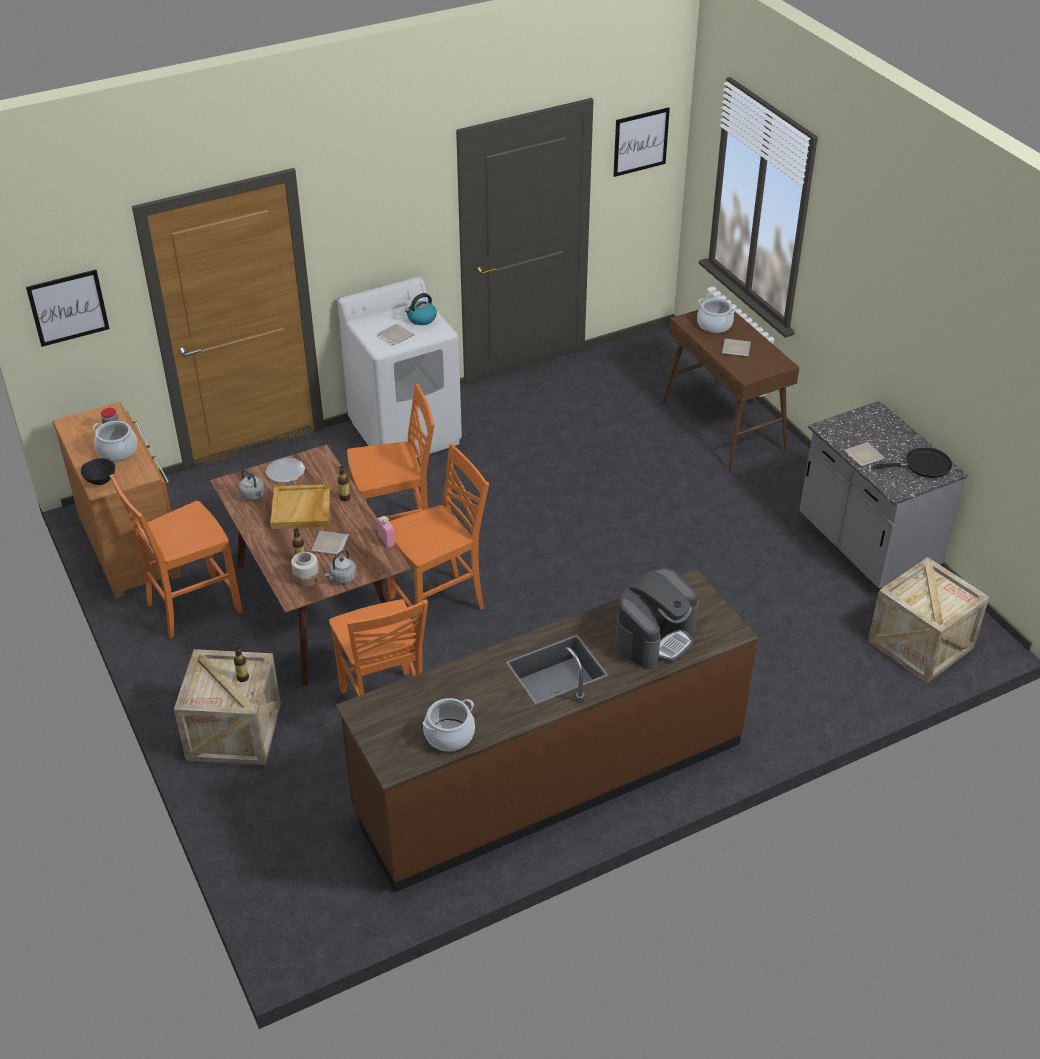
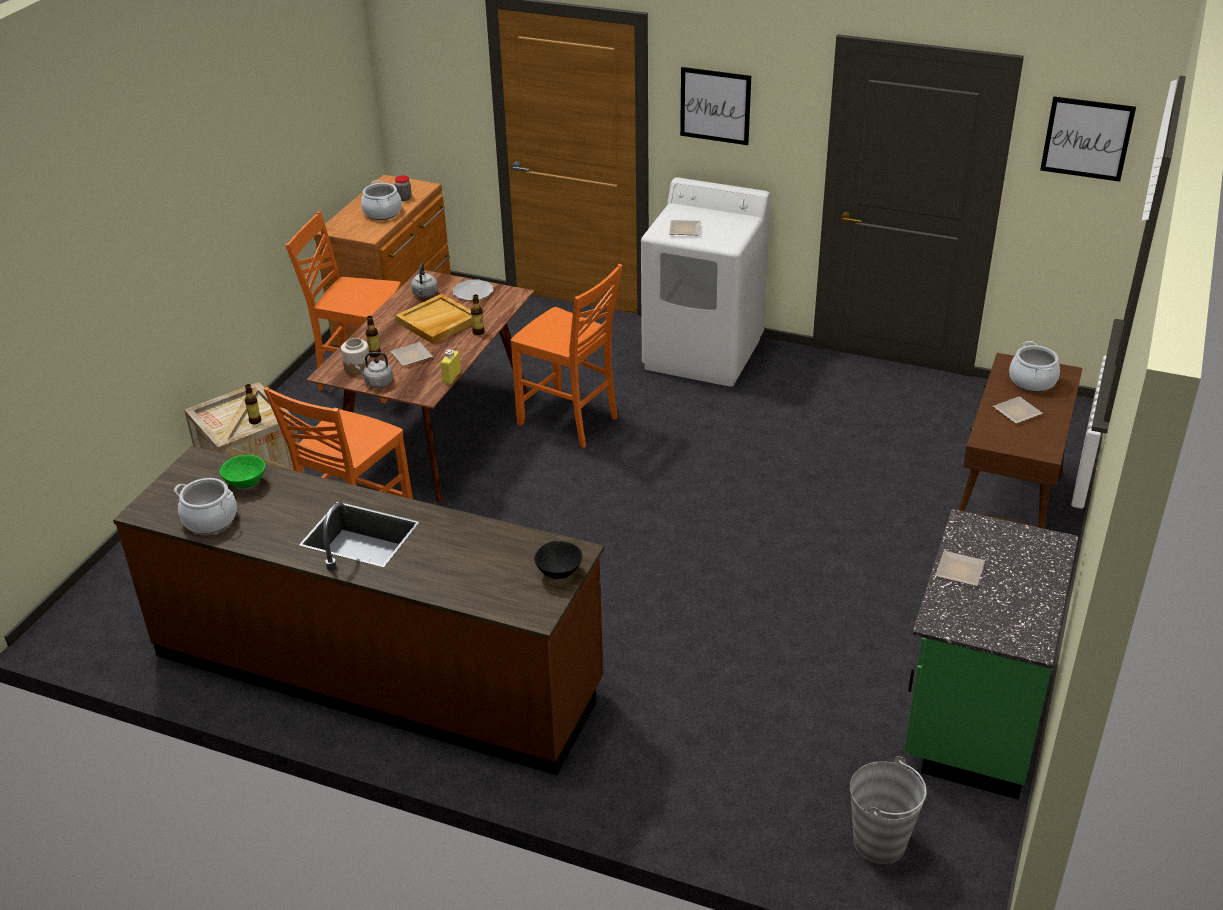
camera: 50 degrees right, 5 degrees down
(68, 307) = (420, 74): picture -> picture (715, 105)
(101, 480) = (341, 225): black bowl -> black bowl (559, 573)
(386, 540) = (451, 377): pink bottle -> yellow bottle
(421, 319) = (728, 228): kettle -> none
(425, 696) = (246, 483): none -> green bowl
(439, 604) = (517, 489): orange chair -> none
(655, 637) = (470, 568): coffee machine -> none
(865, 548) = (972, 716): grey counter -> green counter
(920, 644) = (880, 843): crate -> grey bucket
(923, 466) = (1013, 622): black frying pan -> none

